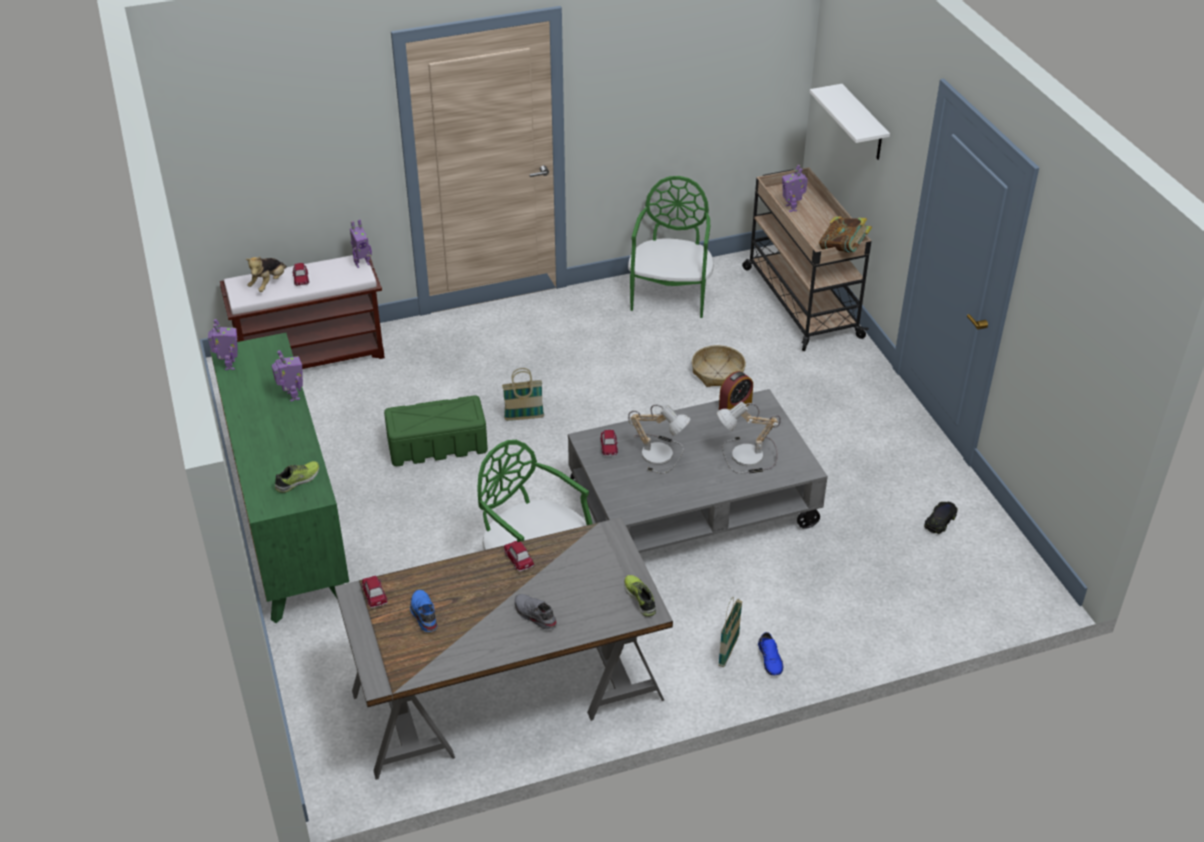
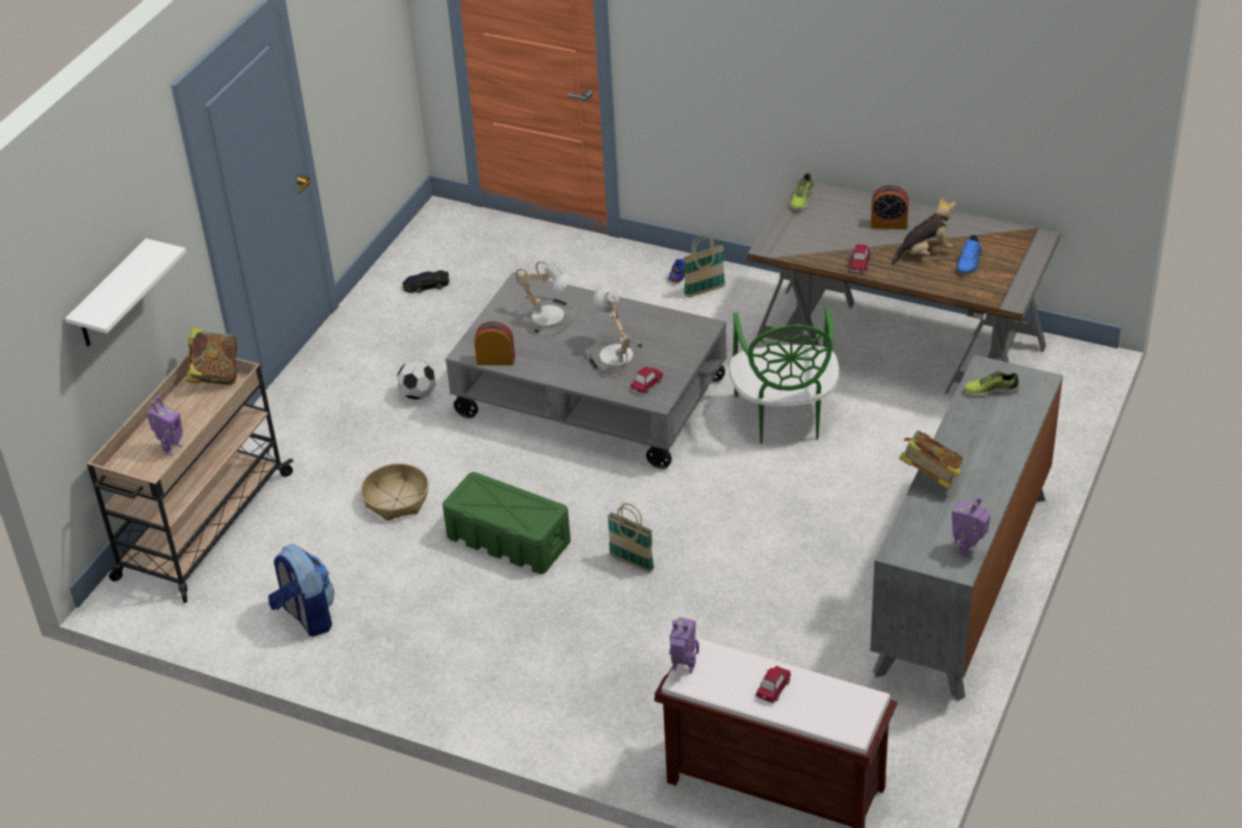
camera: 135 degrees left, 0 degrees up
(269, 284) = (817, 703): plush toy -> plush toy (925, 252)
(288, 523) = (962, 583): green dresser -> grey dresser
(292, 396) = (930, 477): toy robot -> book
(374, 594) = (995, 292): toy car -> none
(436, 445) = (747, 583): green storage box -> green storage box (509, 540)
(534, 616) = (889, 224): grey shoe -> alarm clock
(670, 296) = (306, 617): green chair -> backpack
(809, 439) = (418, 394): none -> football

